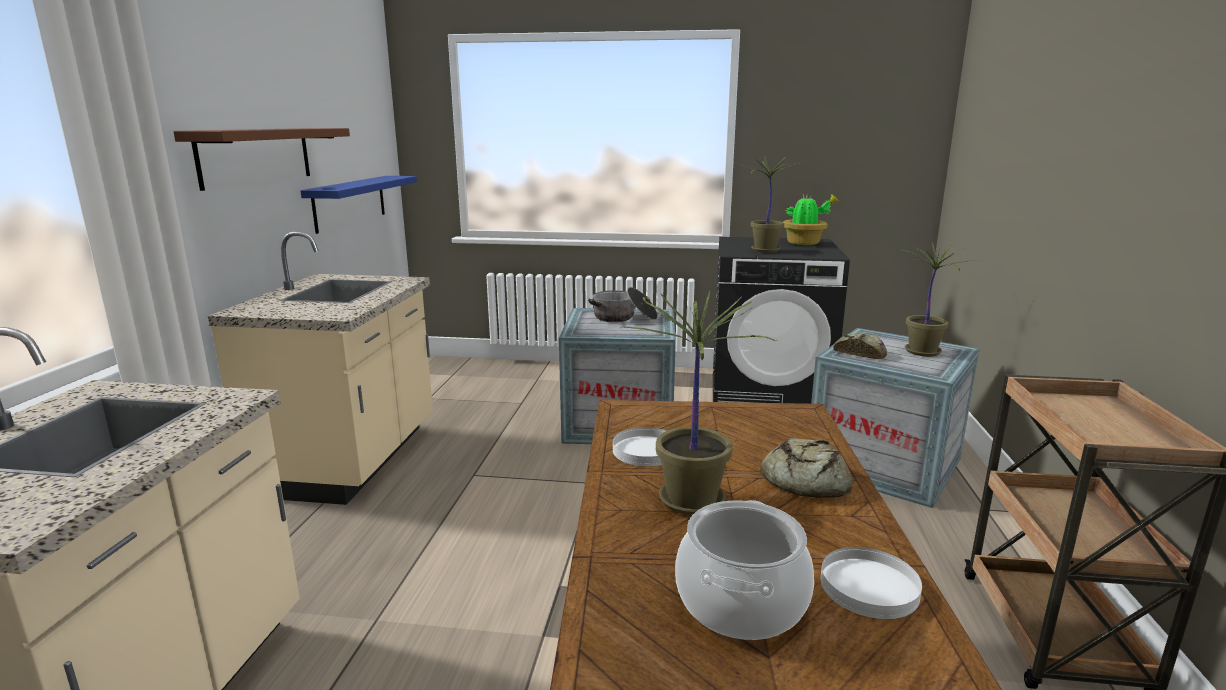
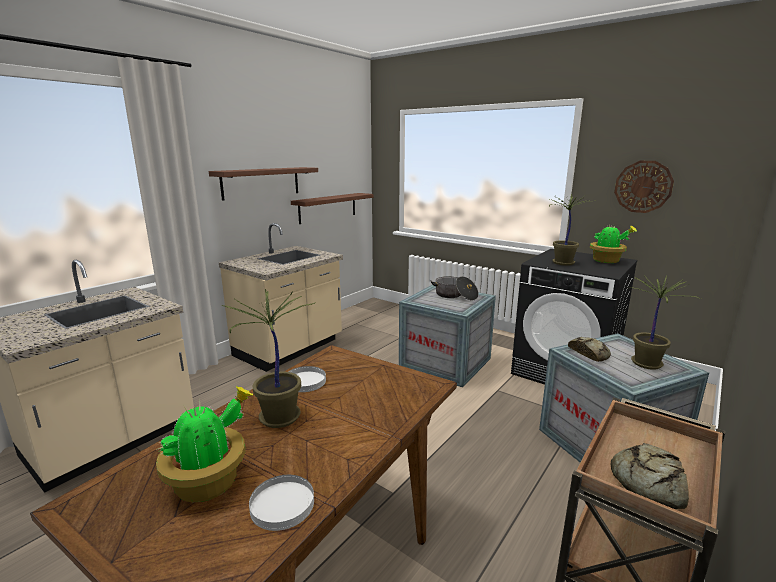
camera: 30 degrees right, 0 degrees up
(350, 202) = (328, 207): blue shelf -> brown shelf
(740, 601) = (210, 482): cooking pot -> potted plant
(803, 480) = (357, 427): bread -> bread (647, 482)
(822, 146) = (643, 186): none -> wall clock

